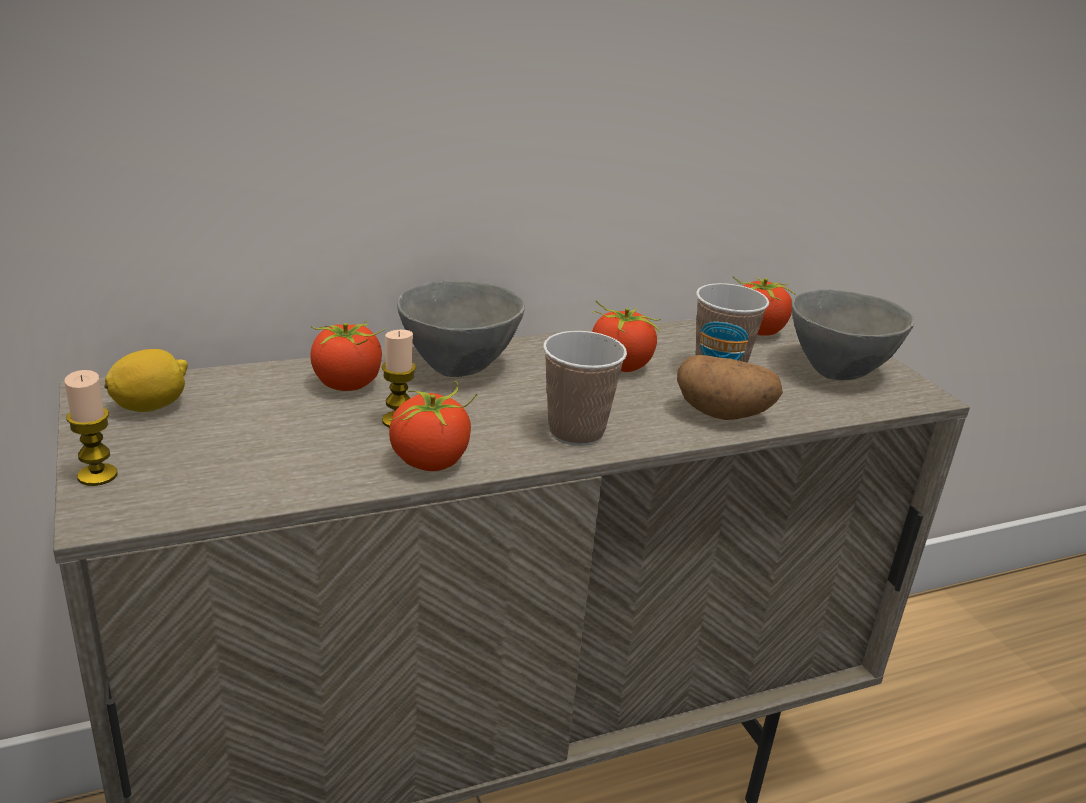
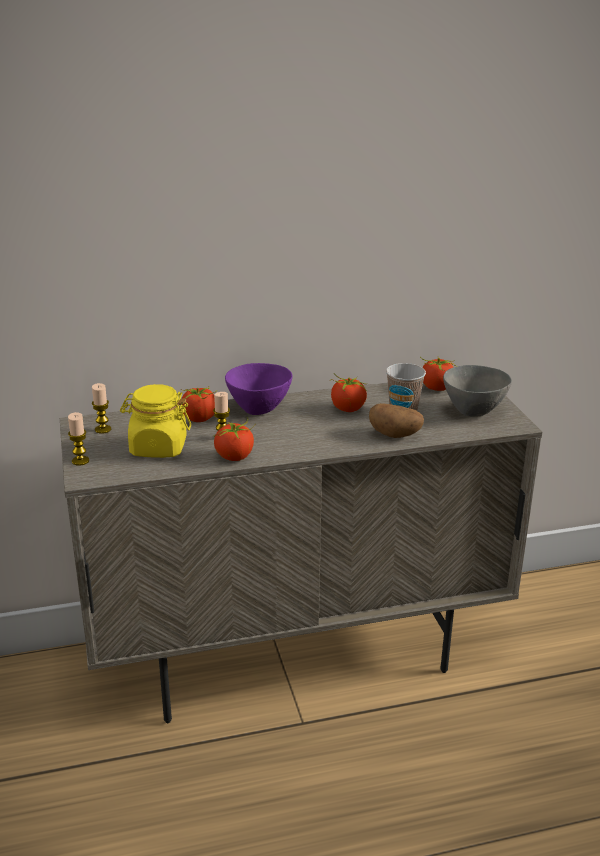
camera: 10 degrees right, 0 degrees up
(151, 406) = (103, 429): lemon -> candle
(268, 444) = (158, 448): none -> yellow jar
(458, 366) = (259, 409): grey bowl -> purple bowl
(576, 432) = (312, 443): cup -> none

